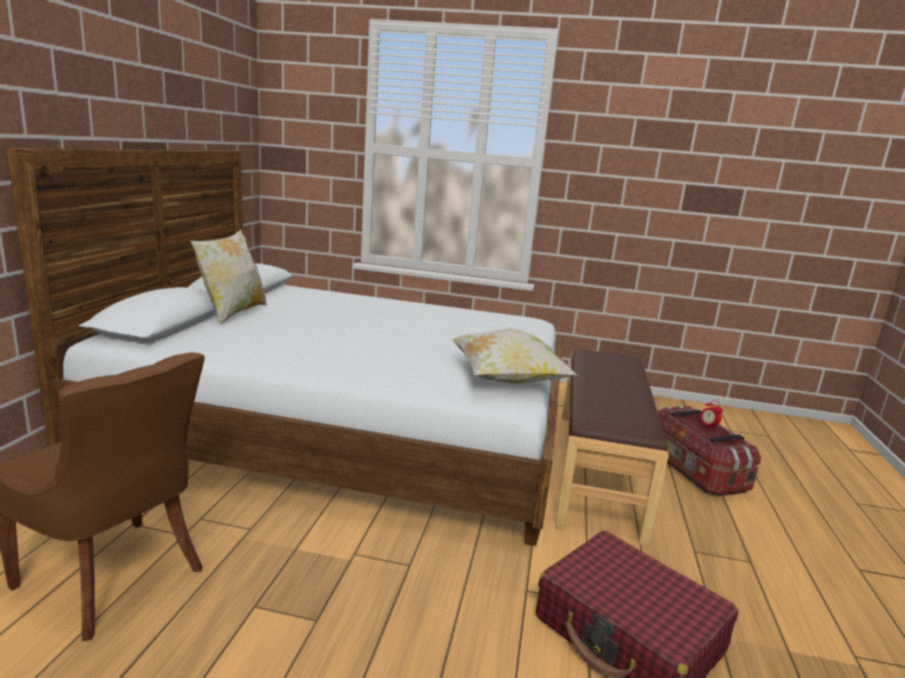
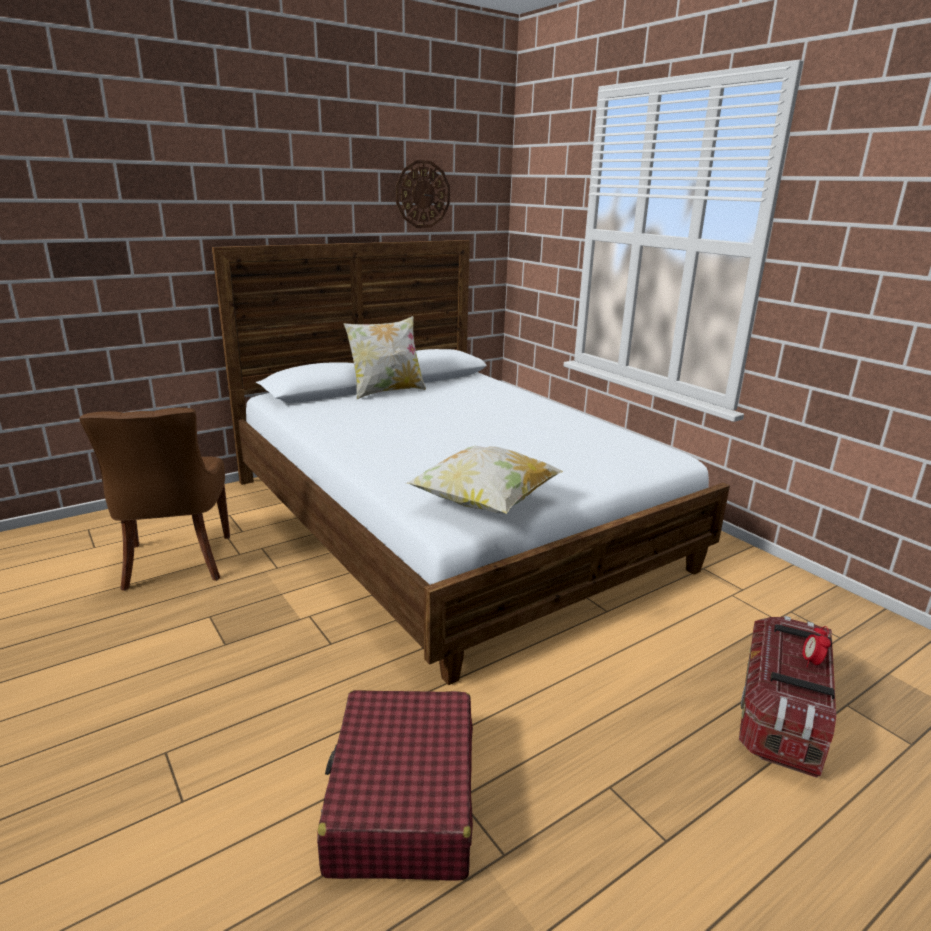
camera: 45 degrees right, 5 degrees up
(200, 100) = (422, 194): none -> wall clock
(596, 469) = (637, 654): brown bench -> none

